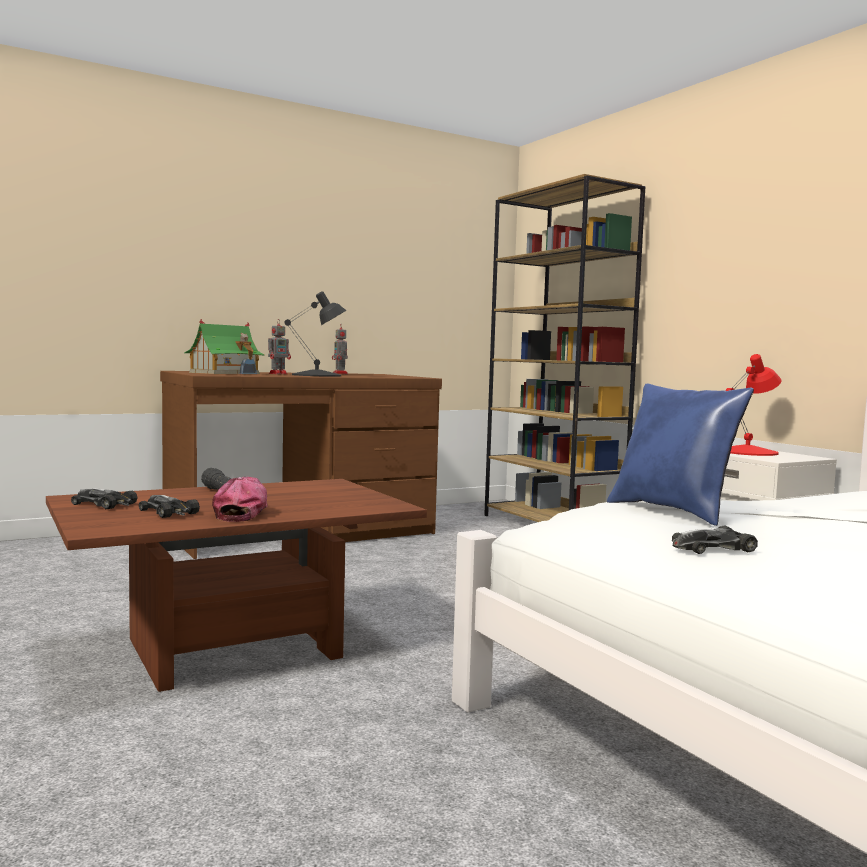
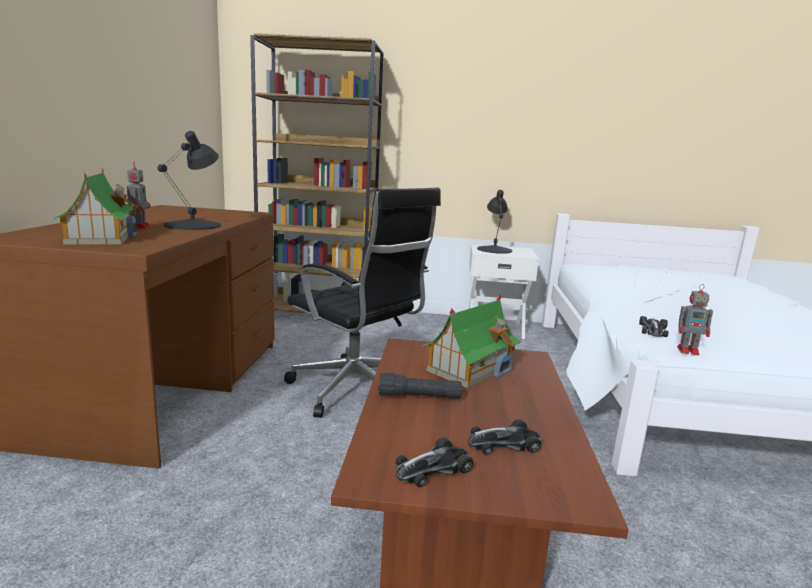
camera: 55 degrees left, 10 degrees up
(241, 512) = (523, 411): cap -> none
(316, 496) = (470, 368): none -> toy house
(340, 374) = (160, 214): toy robot -> toy robot (689, 351)
(414, 573) = (356, 390): none -> black office chair
(674, 512) = (630, 311): blue pillow -> none
(713, 548) = (734, 335): toy car -> toy car (653, 330)
(748, 452) = (494, 249): red table lamp -> black table lamp

